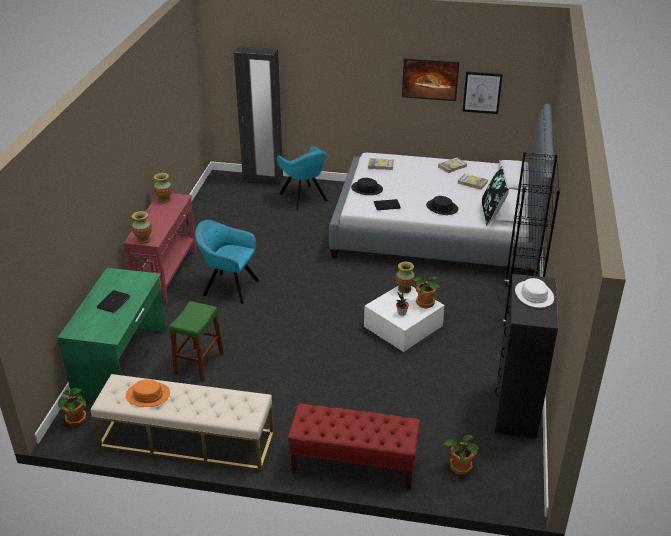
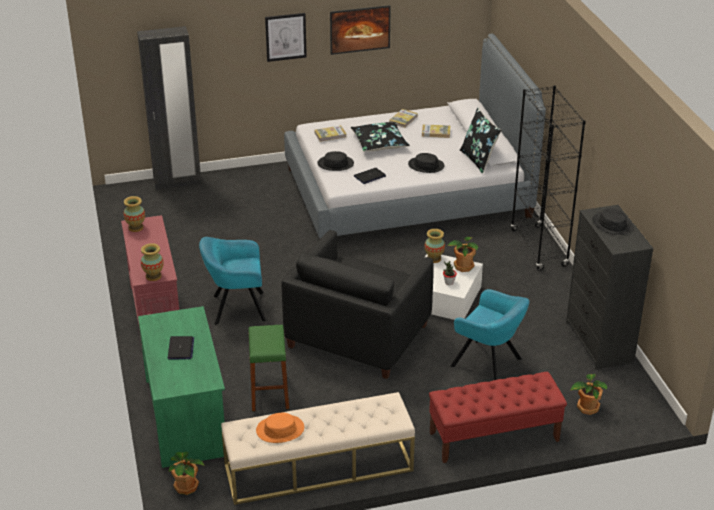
camera: 25 degrees left, 0 degrees up
(304, 198) = (241, 192): turquoise armchair -> turquoise armchair (489, 363)
(306, 337) = (358, 335): none -> black armchair
(417, 180) = (379, 143): none -> black pillow
(482, 92) = (416, 33): picture -> picture (285, 37)
(534, 295) = (612, 224): white hat -> black hat

